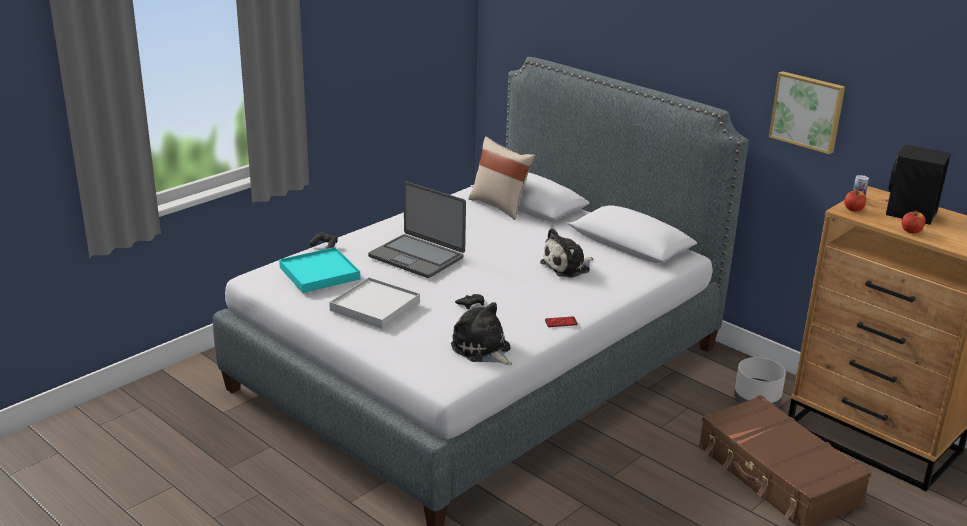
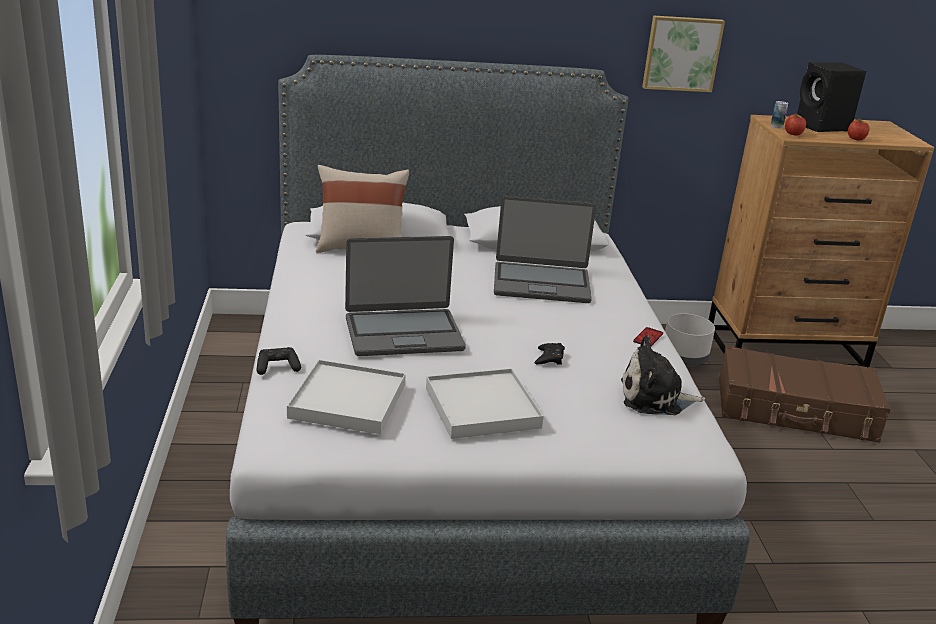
camera: 50 degrees left, 0 degrees up
(319, 273) = (348, 401): turquoise tray -> white tray
(568, 267) = (541, 283): plush toy -> laptop

